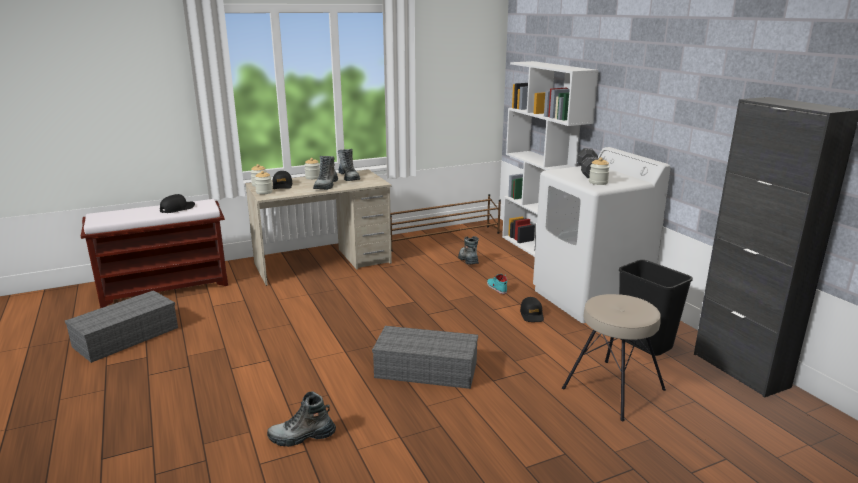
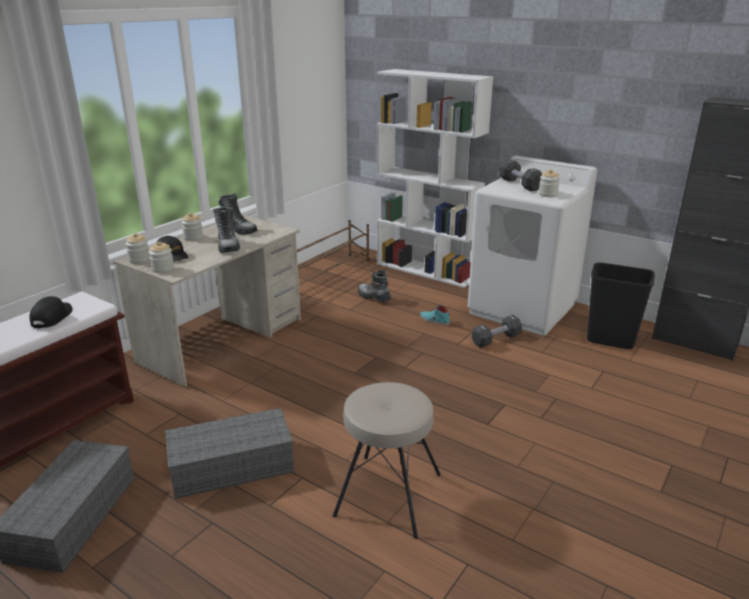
camera: 30 degrees left, 5 degrees up
(302, 437) = (446, 551): boot -> none
(428, 369) = (474, 427): grey storage box -> grey storage box (233, 465)
(532, 315) = (496, 339): black cap -> black dumbbell
(612, 388) = (635, 390): beige stool -> beige stool (387, 494)

